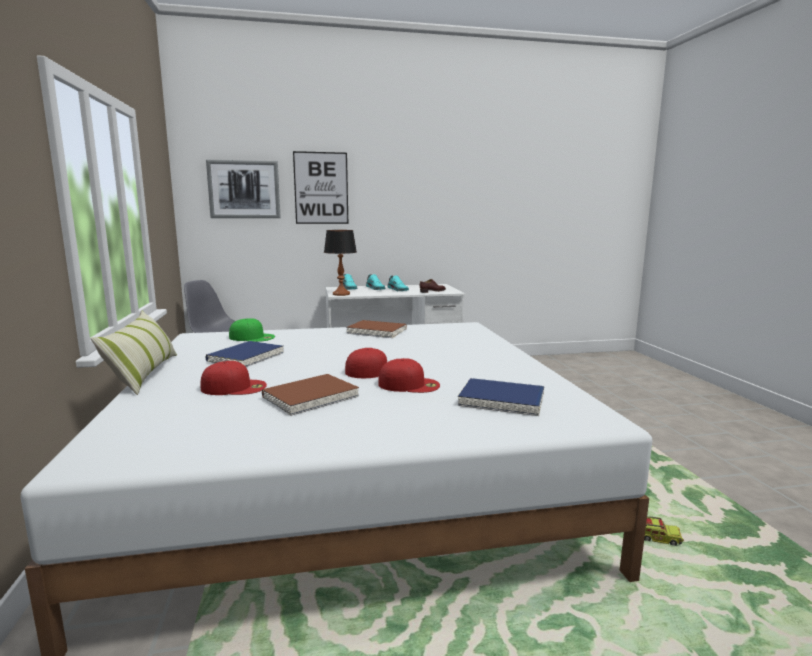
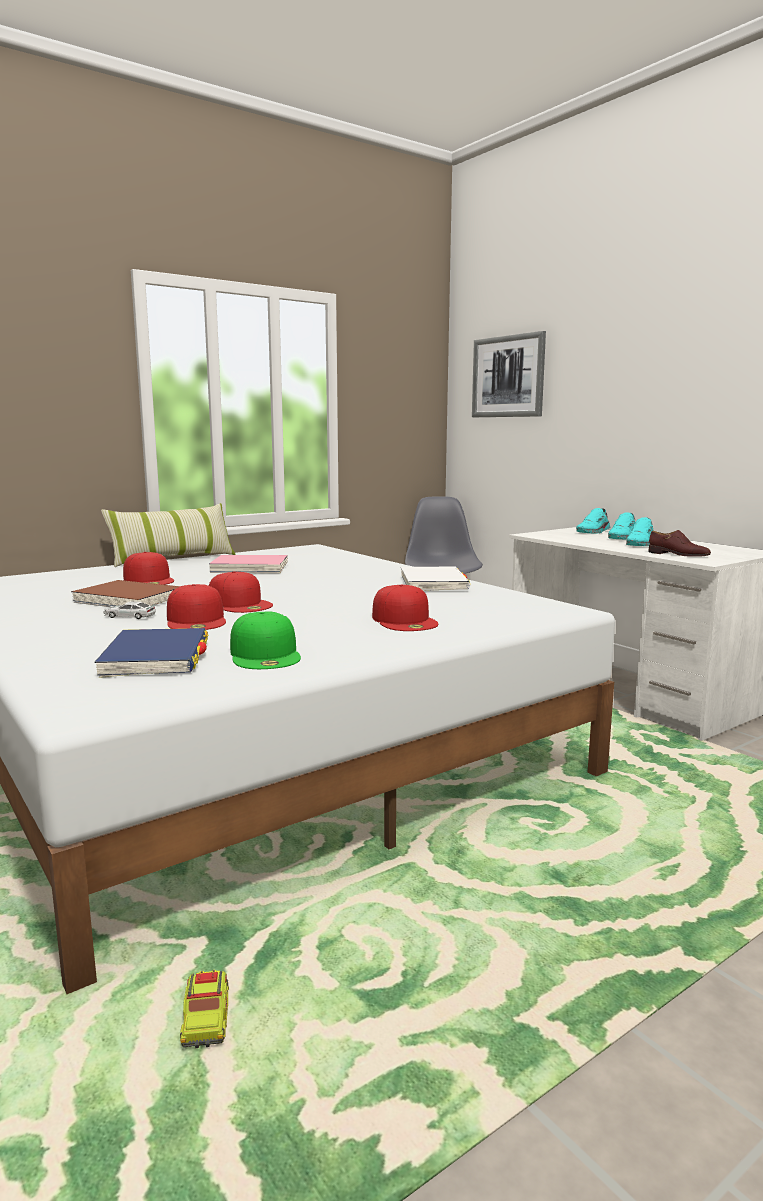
camera: 65 degrees right, 0 degrees up
(246, 357) = (250, 568): blue book -> pink book
(252, 337) = (331, 558): green cap -> green cap (266, 654)
(321, 188) = (594, 366): picture -> none
(341, 294) = (540, 535): table lamp -> none
(373, 400) = (130, 616): none -> toy car
(377, 331) = (433, 583): brown book -> white book
(460, 347) = (405, 620): none -> red cap

